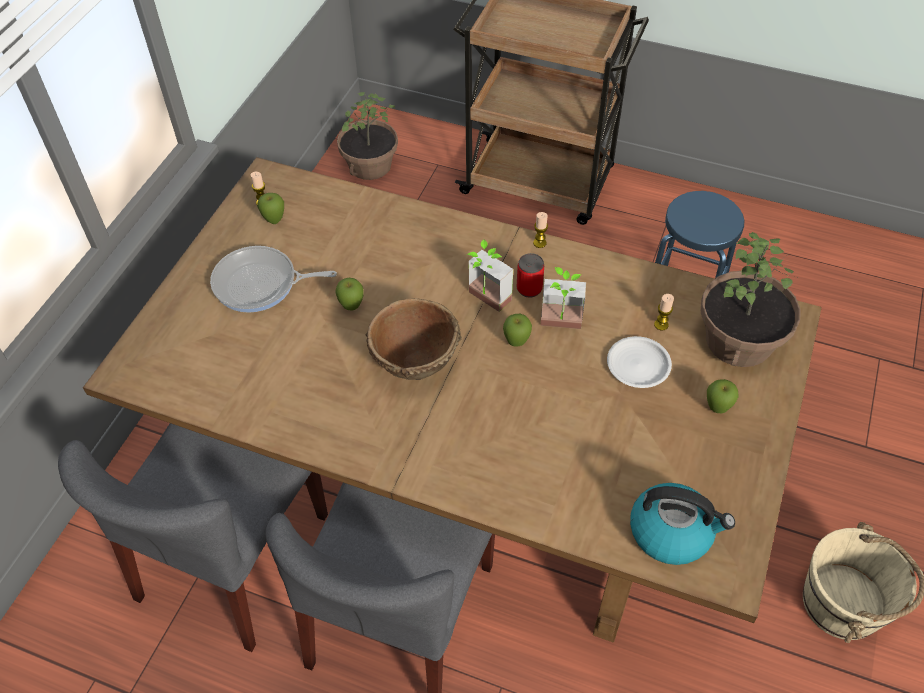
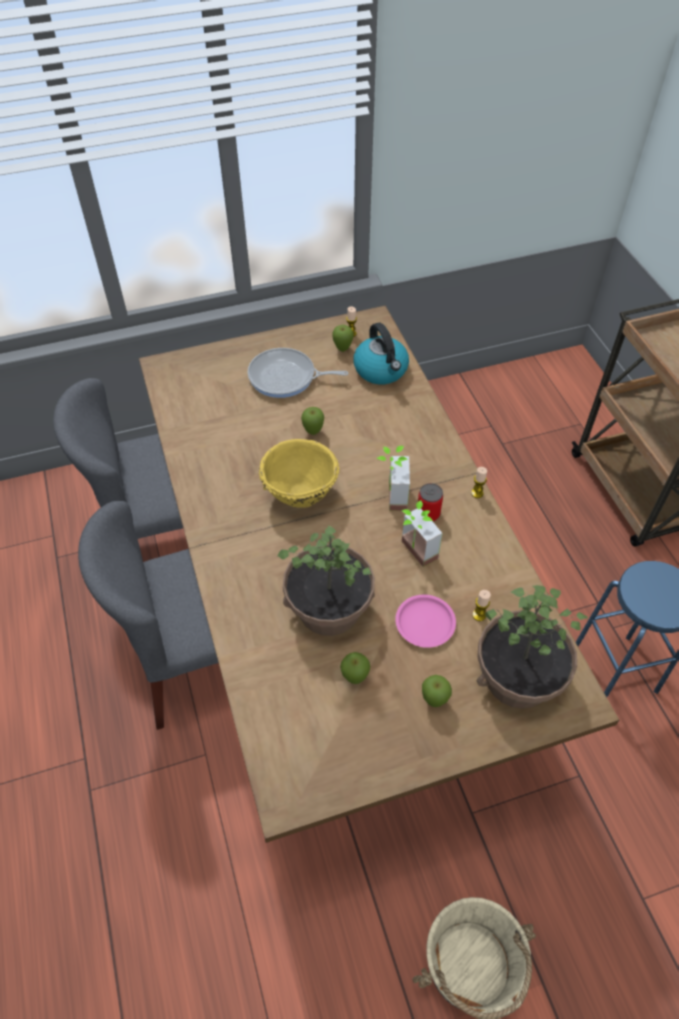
camera: 50 degrees right, 0 degrees up
(260, 284) = (286, 378): frying pan -> frying pan turned 45 degrees counterclockwise
(369, 165) = (533, 389): potted plant -> potted plant (329, 607)
(414, 363) = (299, 493): brown bowl -> yellow bowl
(516, 343) = (371, 537): apple -> apple (354, 678)
(638, 365) = (424, 623): white plate -> pink plate
(672, 532) = (293, 735): kettle -> kettle (381, 370)

